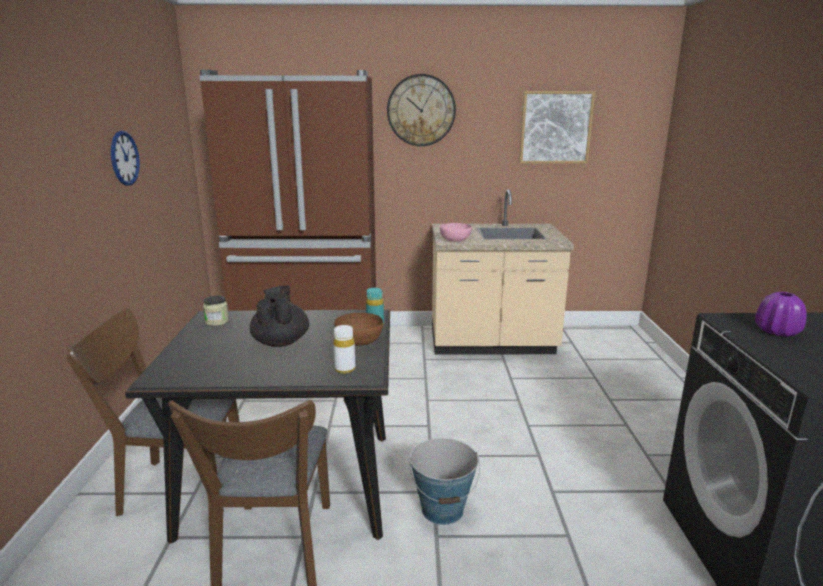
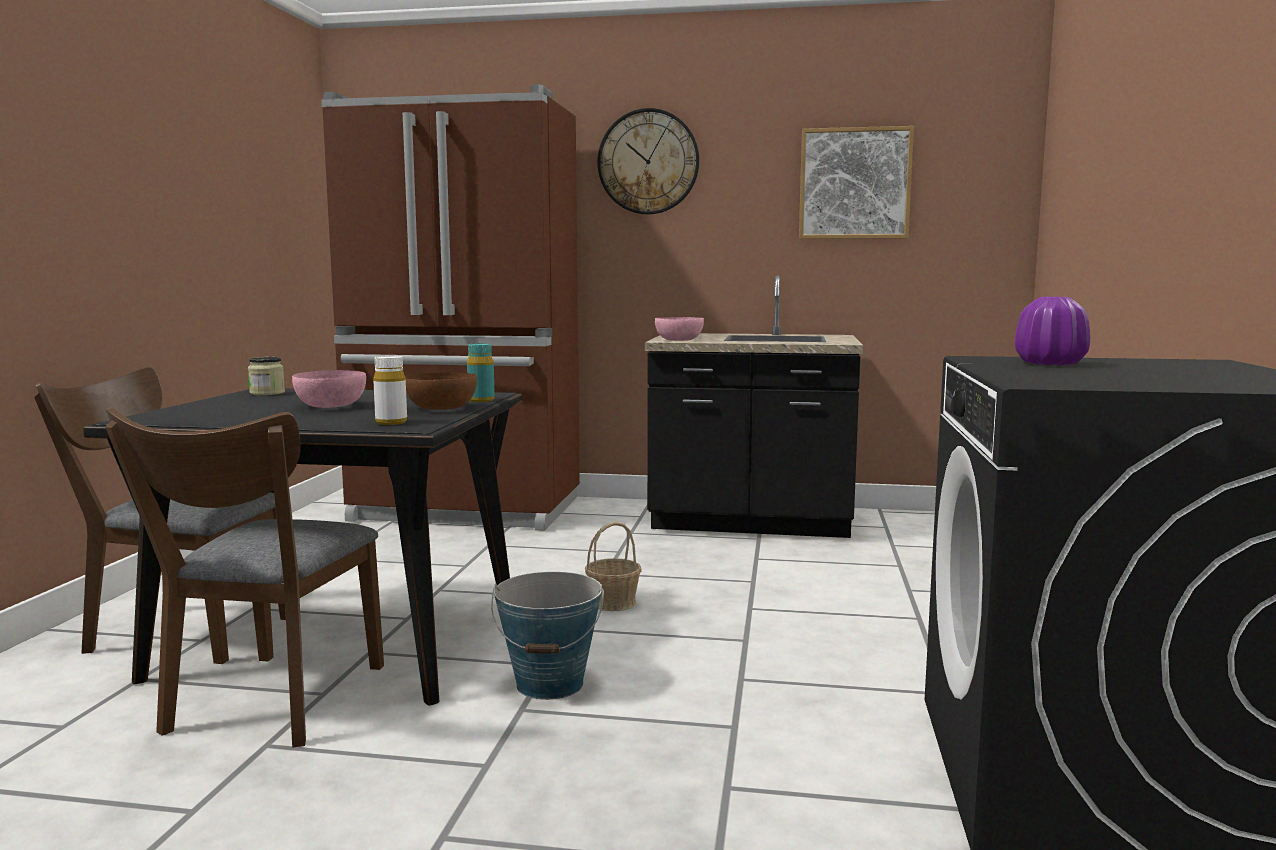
camera: 10 degrees right, 10 degrees down
(124, 158) = (202, 197): wall clock -> none
(281, 342) = (332, 405): black teapot -> pink bowl
(445, 428) = (613, 602): none -> basket
(491, 343) = (751, 522): beige counter -> black counter

